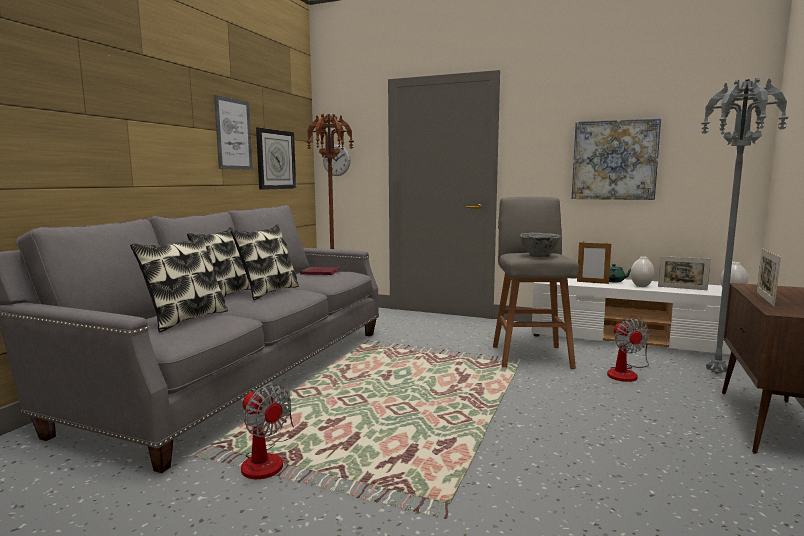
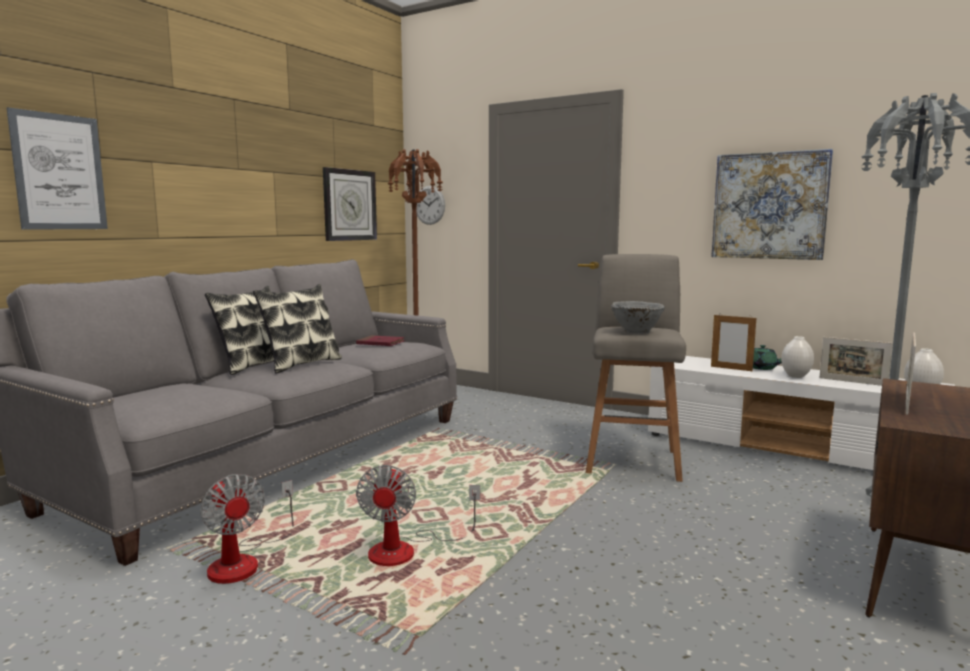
camera: 10 degrees right, 0 degrees up
(185, 319) = (182, 392): pillow -> none
(233, 134) = (291, 176): picture -> picture (59, 172)
(626, 373) = (749, 492): fan -> fan (407, 550)

